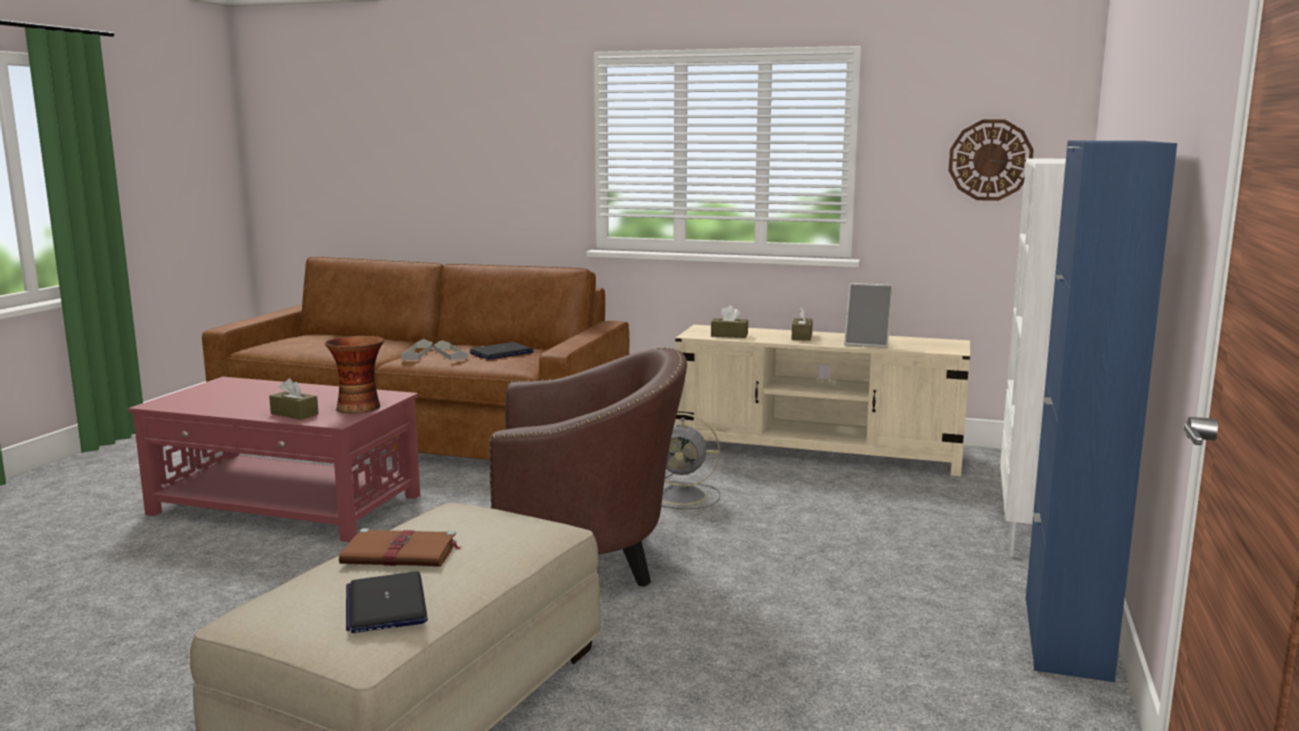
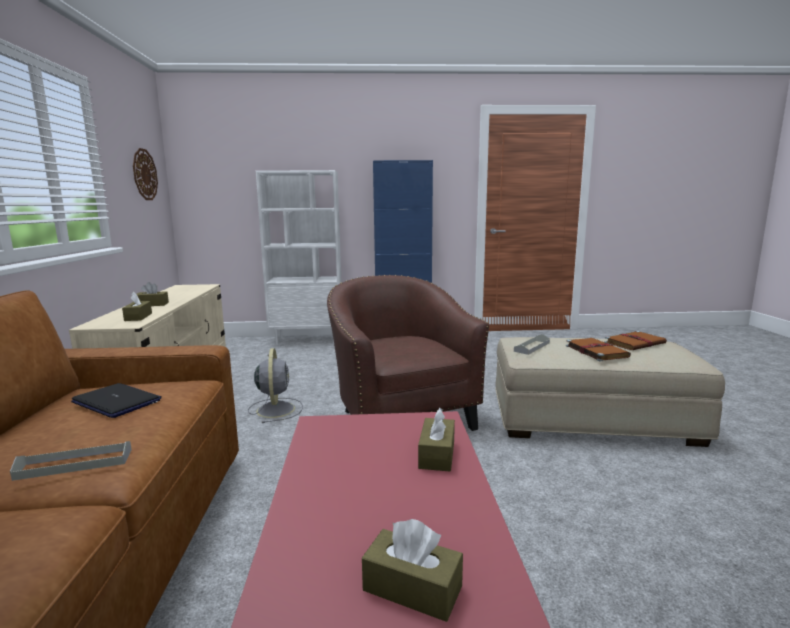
camera: 110 degrees left, 0 degrees up
(211, 397) = (412, 588): none -> brown tissue box
(358, 407) = (382, 426): vase -> none
(386, 604) = (635, 343): laptop -> brown book
(450, 354) = (108, 431): grey tray -> grey tray (532, 347)
(867, 343) = (183, 295): picture frame -> none

